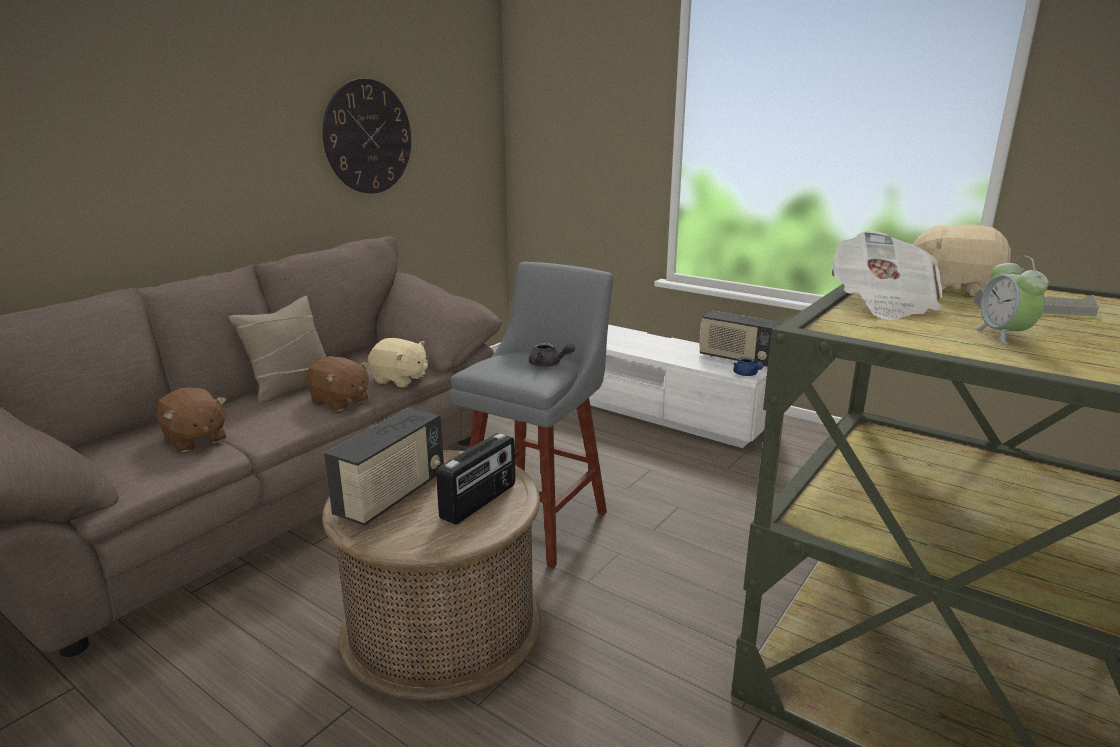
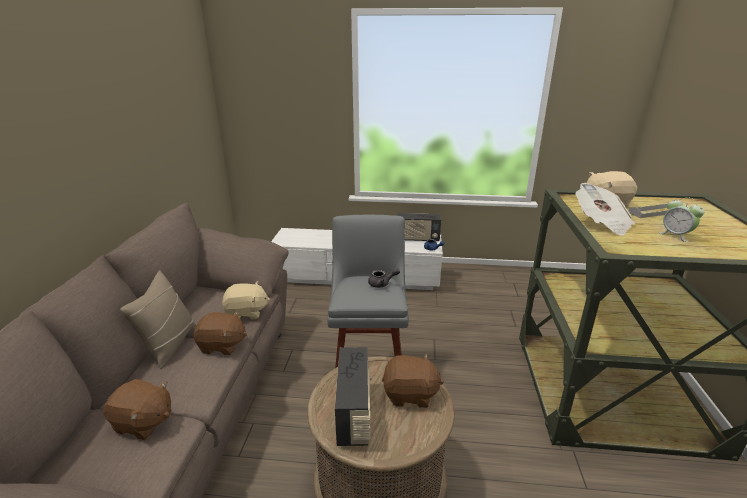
camera: 30 degrees left, 5 degrees up
(368, 137) = (145, 127): wall clock -> none
(480, 502) = (410, 395): radio -> brown plush toy

